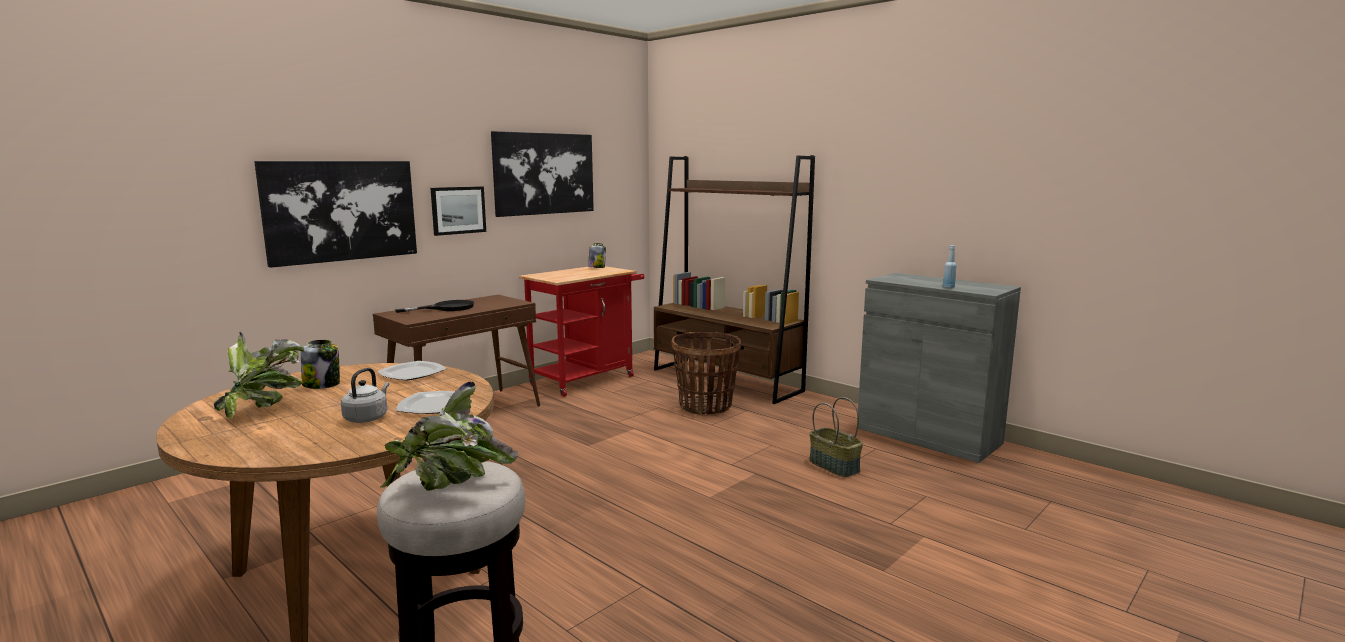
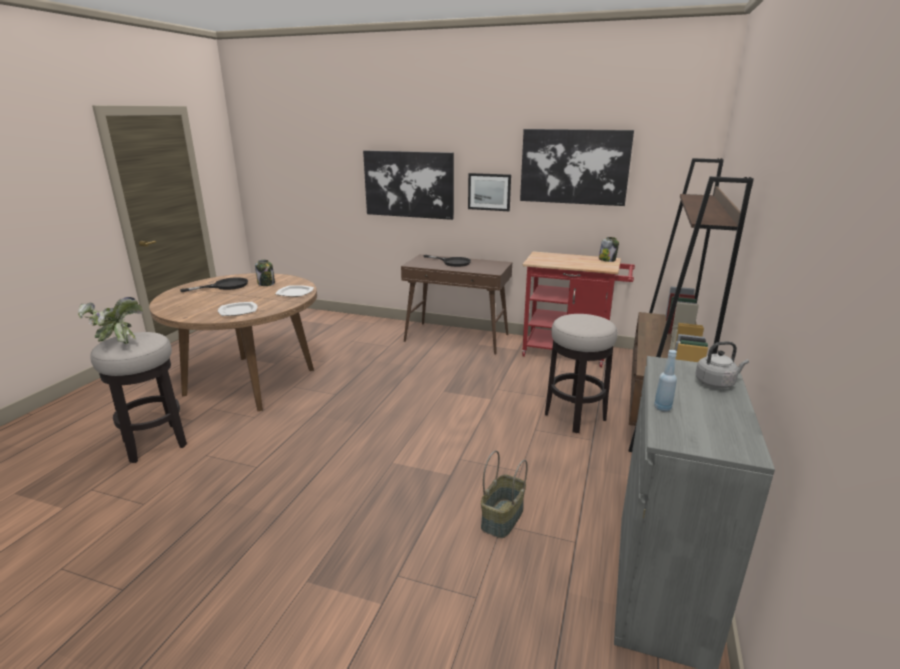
camera: 65 degrees right, 10 degrees up
(264, 409) = (224, 286): potted plant -> black frying pan
(367, 418) = (215, 304): grey kettle -> grey kettle (716, 383)
(705, 406) = (575, 417): basket -> stool

